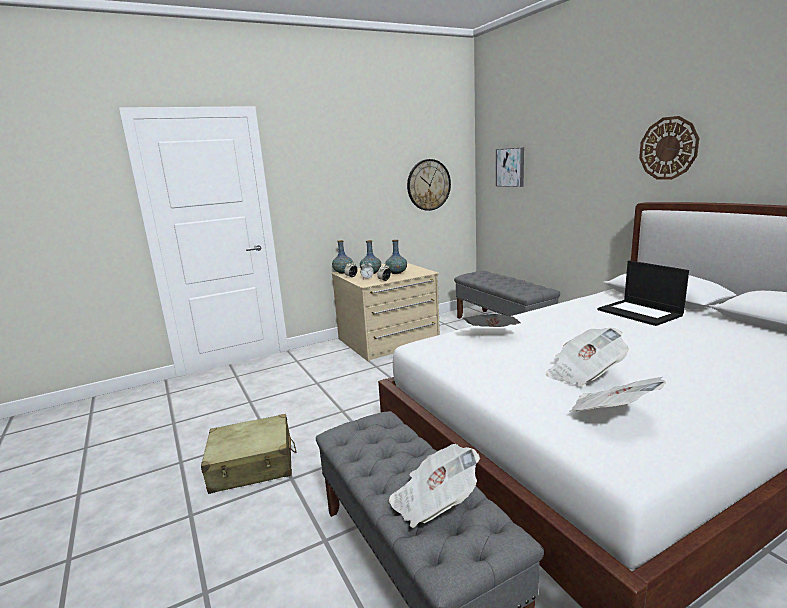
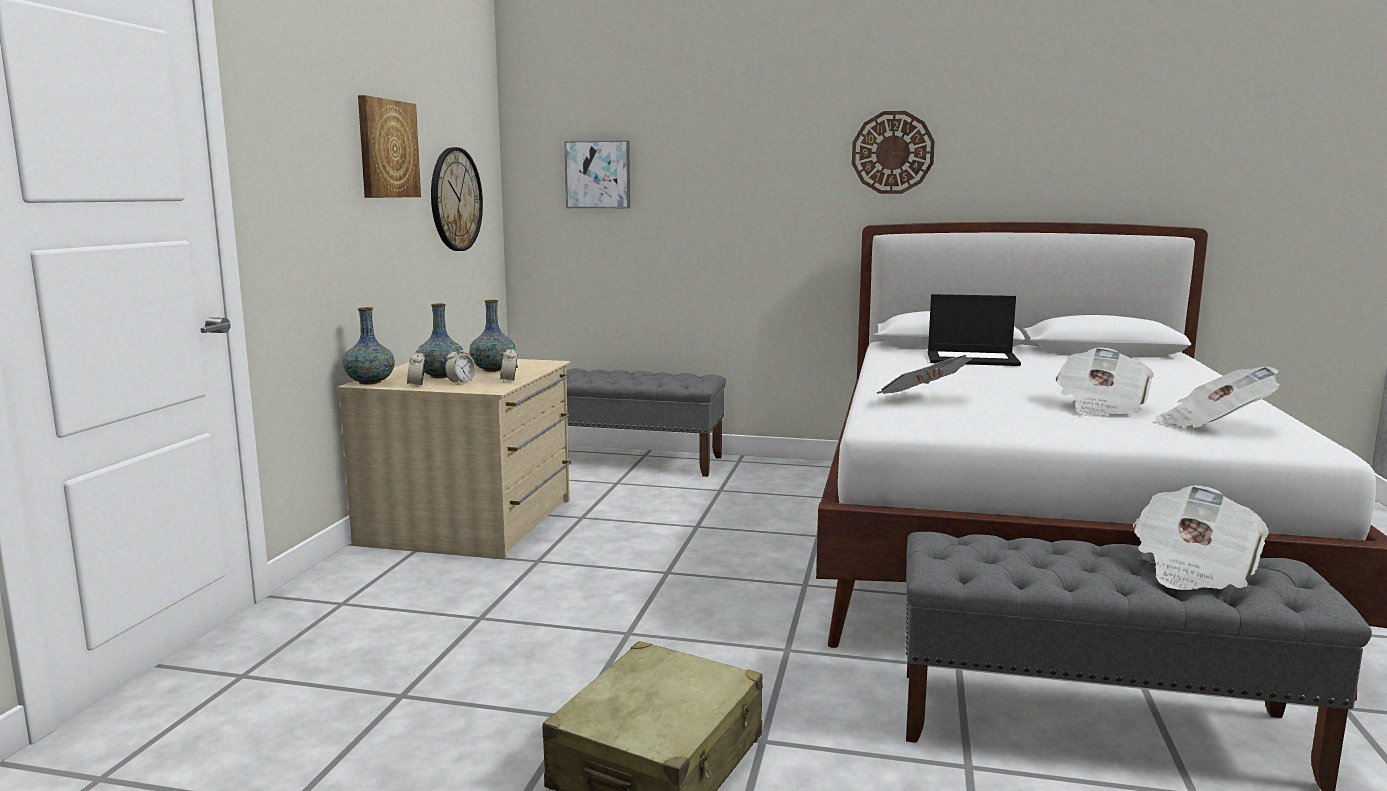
camera: 50 degrees left, 5 degrees down
(372, 166) = (387, 149): none -> picture

